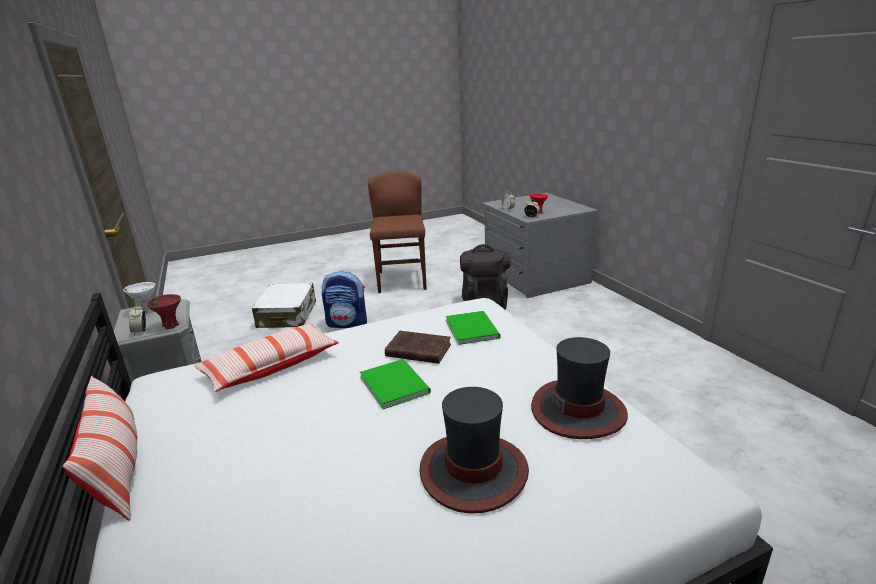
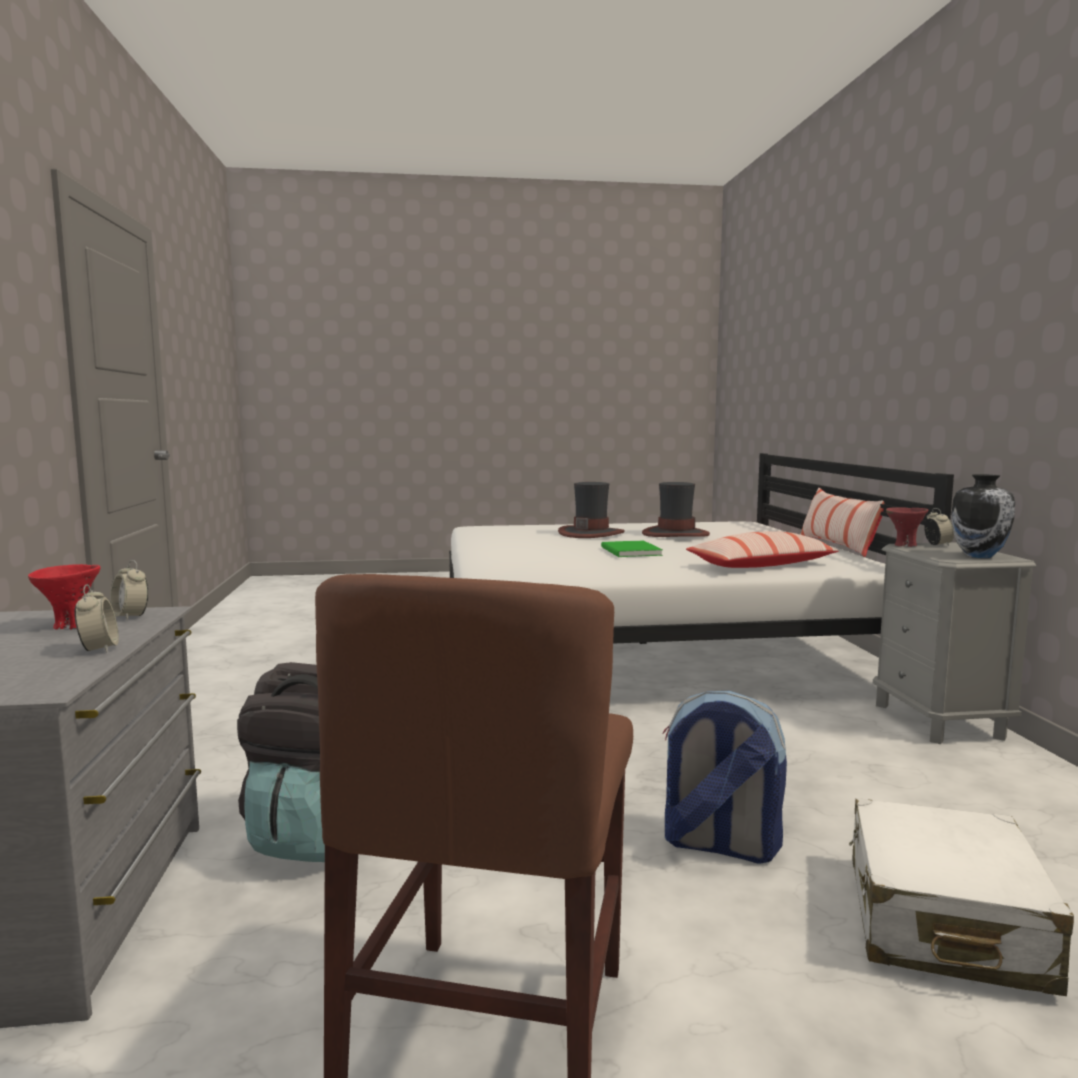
camera: 165 degrees left, 15 degrees down
(146, 311) = (979, 556): white bowl -> vase
(417, 350) = (600, 562): brown book -> none
(473, 328) = (525, 567): green book -> none
(578, 410) = (498, 539): hat -> hat (675, 534)

